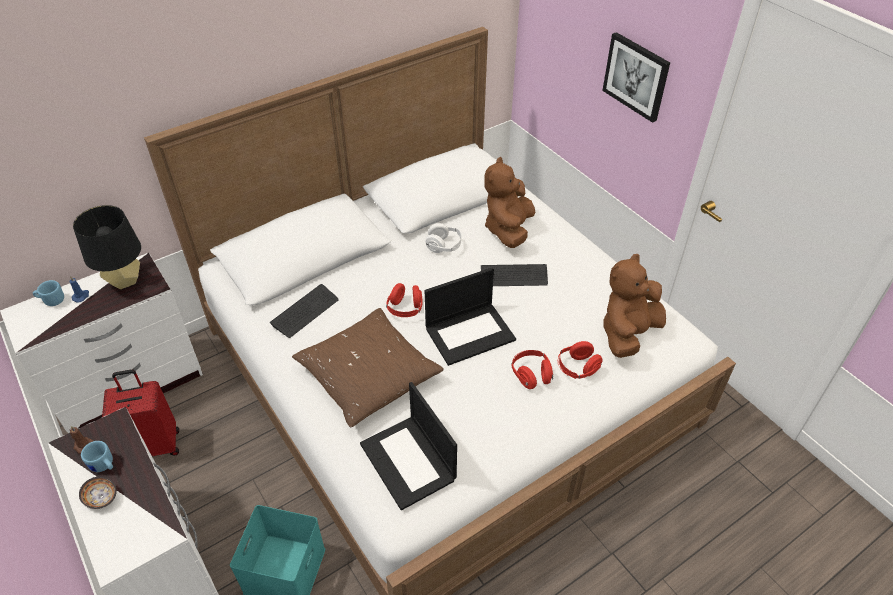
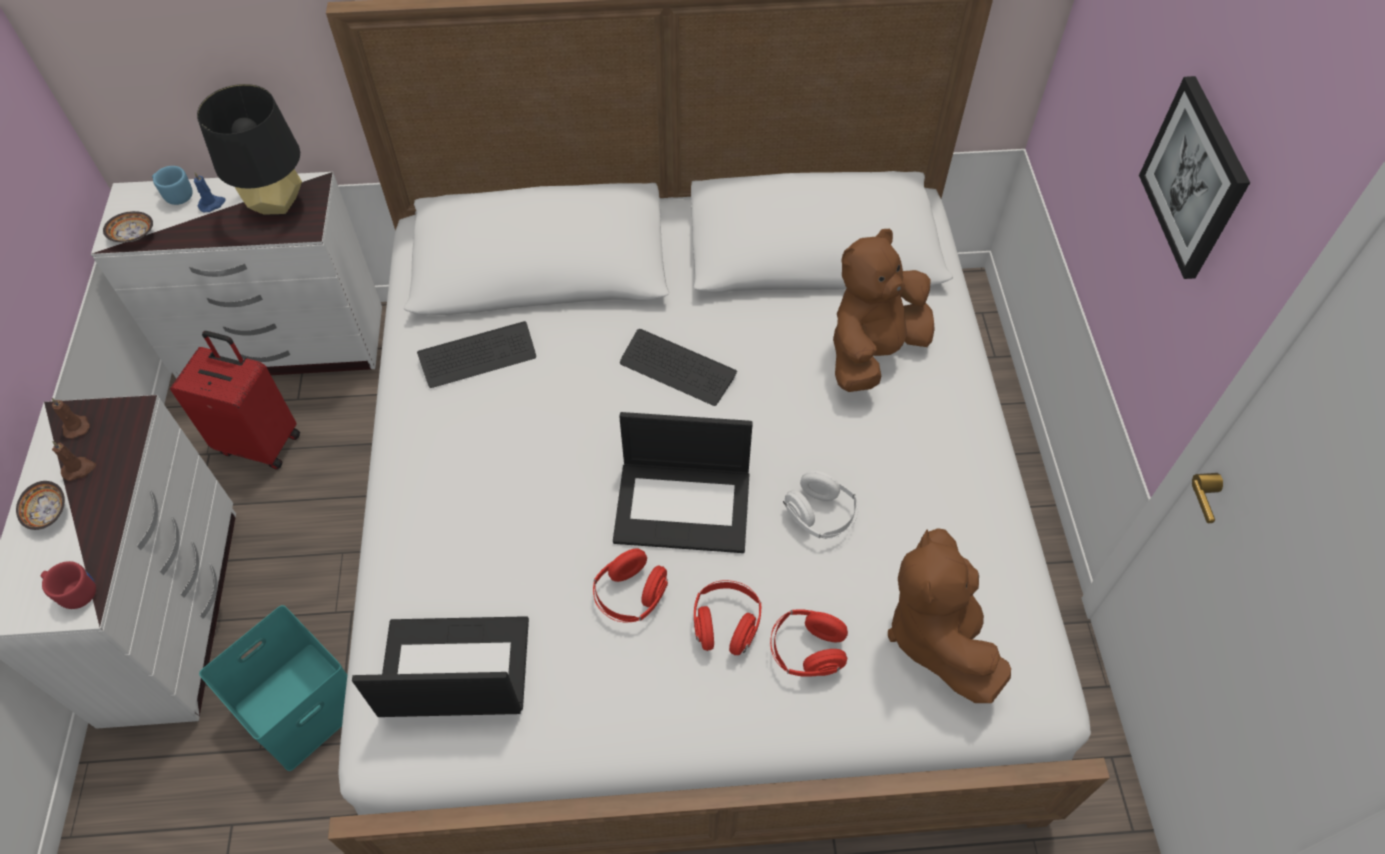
camera: 30 degrees right, 10 degrees up
(39, 332) = (133, 236): none -> bowl
(104, 466) = (79, 469): blue mug -> brown candle
(155, 529) = (75, 591): none -> red mug
(368, 375) = (493, 500): brown pillow -> none
(405, 309) = (617, 418): red headphones -> red headphones (630, 596)
(409, 462) = (453, 669): laptop -> laptop turned 90 degrees clockwise
(444, 246) = (750, 337): white headphones -> white headphones (820, 516)
(514, 276) = (821, 440): keyboard -> keyboard (677, 369)
(628, 333) = (937, 632): brown plush toy -> brown plush toy turned 75 degrees counterclockwise

